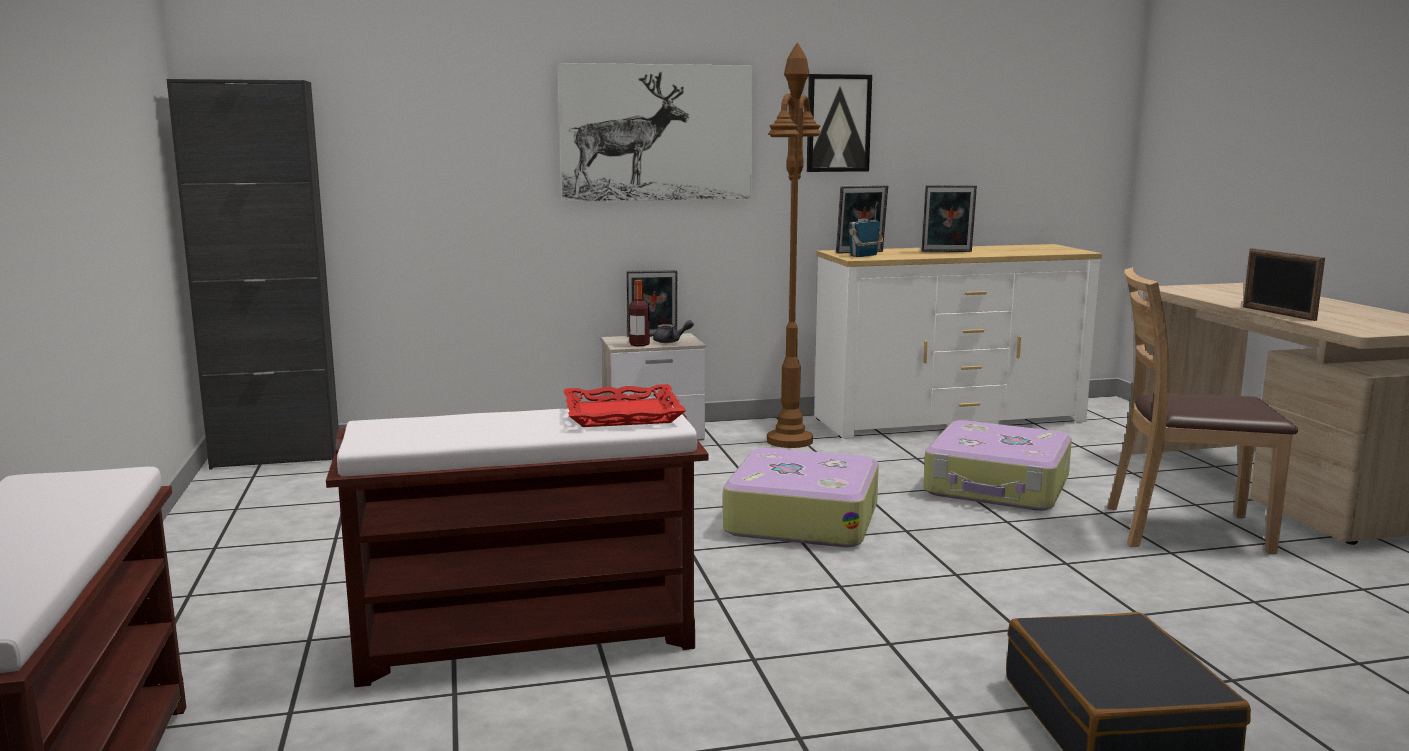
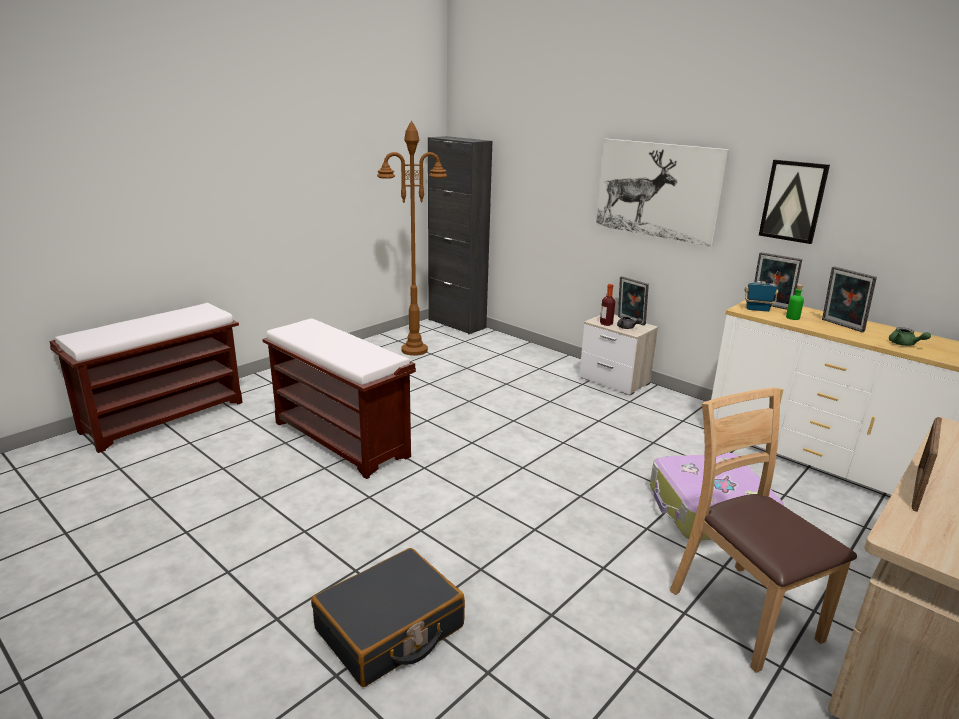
camera: 55 degrees right, 10 degrees up
(622, 414) = (371, 355): red tray -> none
(789, 441) = (672, 418): brown floor lamp -> brown floor lamp (415, 350)
(801, 518) = (553, 458): suitcase -> none
(904, 254) = (792, 318): none -> green bottle
(1015, 251) = (904, 344): none -> green teapot

